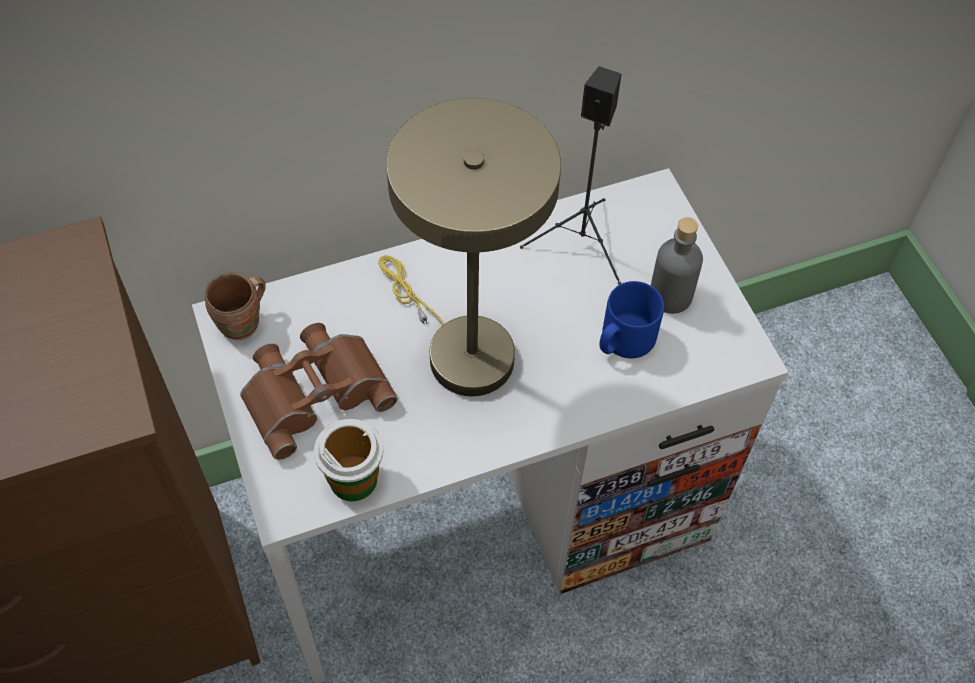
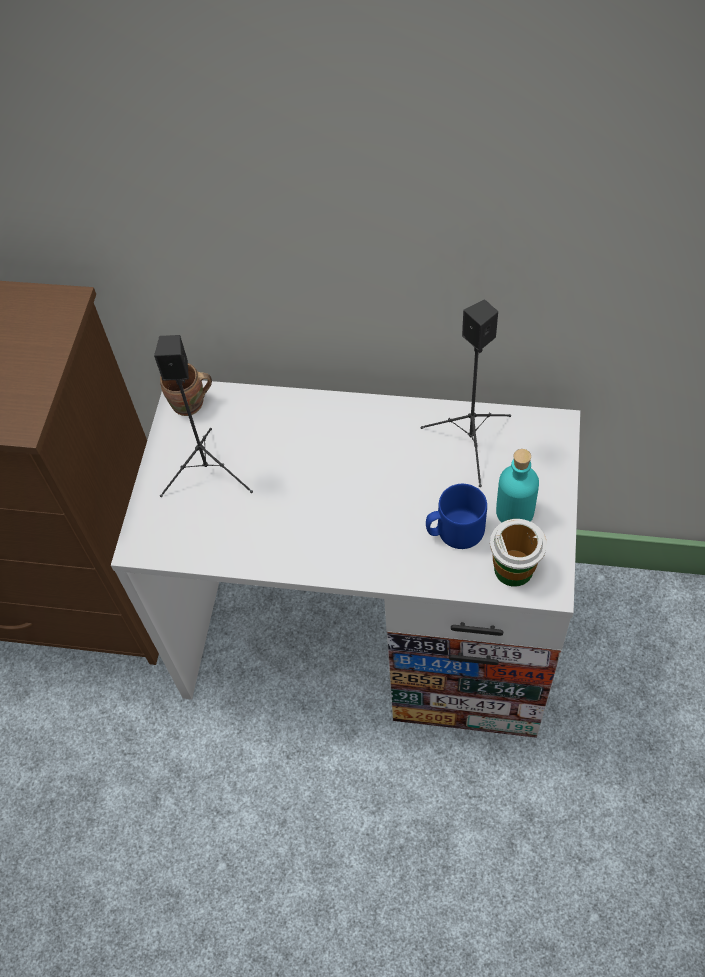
camera: 35 degrees right, 0 degrees up
(314, 390) = (209, 472): brown binoculars -> black speaker
(354, 479) = (197, 547): cup -> cup (514, 569)
(460, 349) = (328, 485): beige table lamp -> none
(670, 296) = (514, 512): grey bottle -> turquoise bottle

